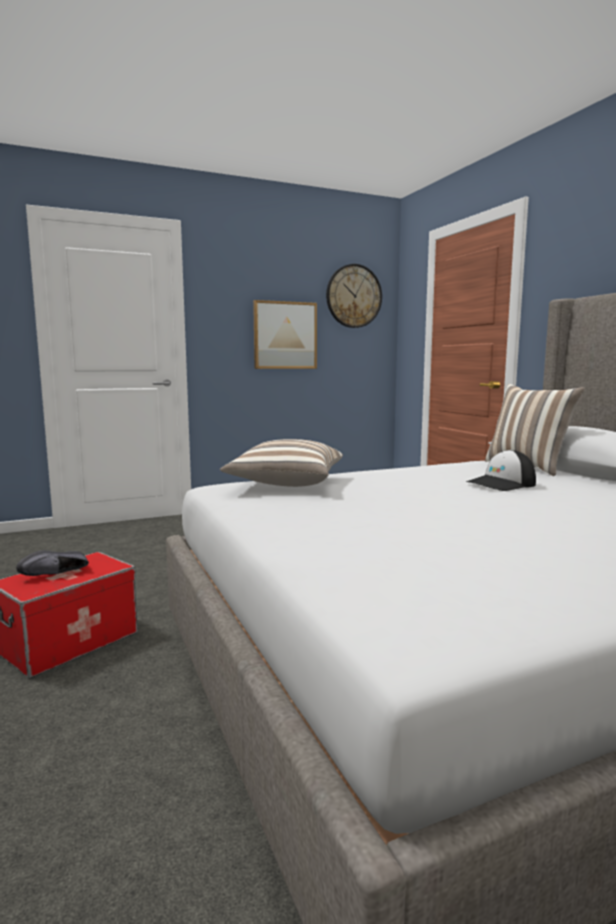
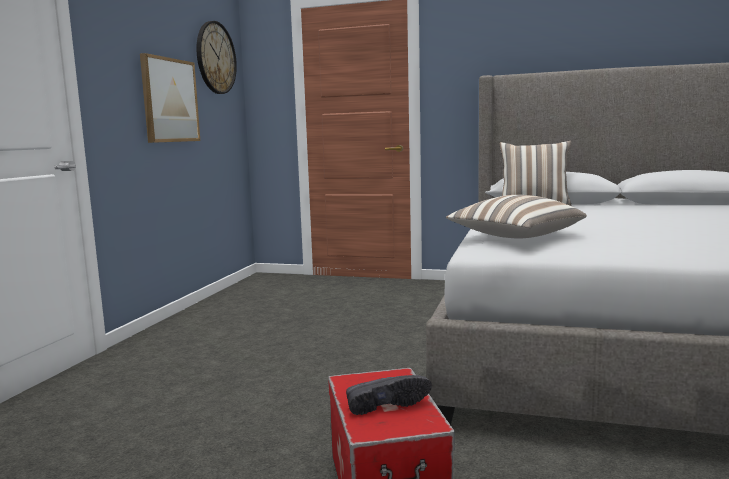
camera: 50 degrees left, 0 degrees up
(57, 575) = (386, 404): black shoe -> black shoe turned 105 degrees counterclockwise
(502, 484) = (586, 213): cap -> none

